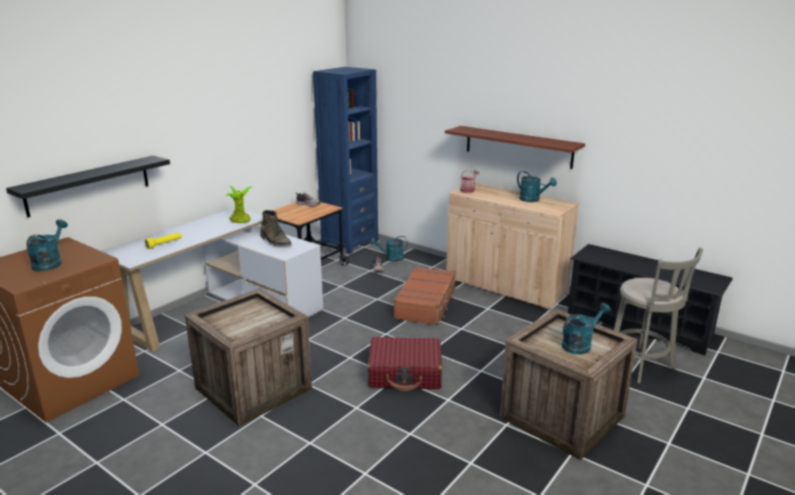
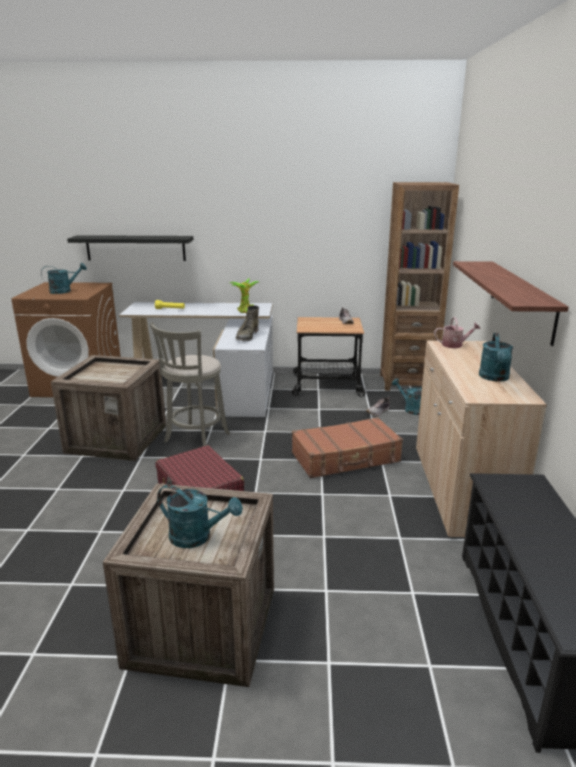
camera: 55 degrees right, 0 degrees up
(349, 243) = (407, 382): blue bookcase -> brown bookcase
(642, 366) = (403, 672): grey stool -> grey stool (195, 439)

